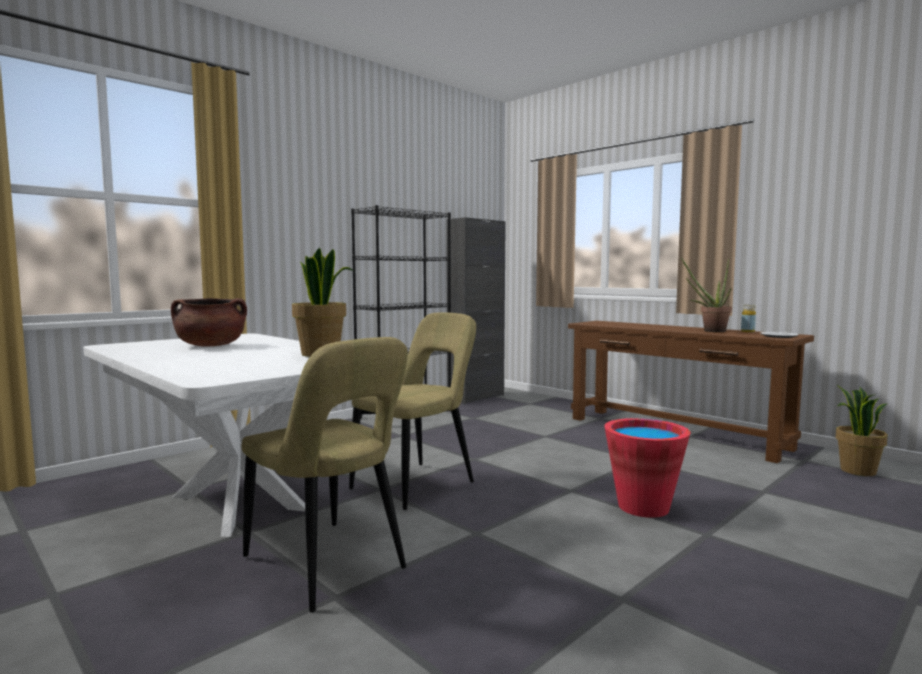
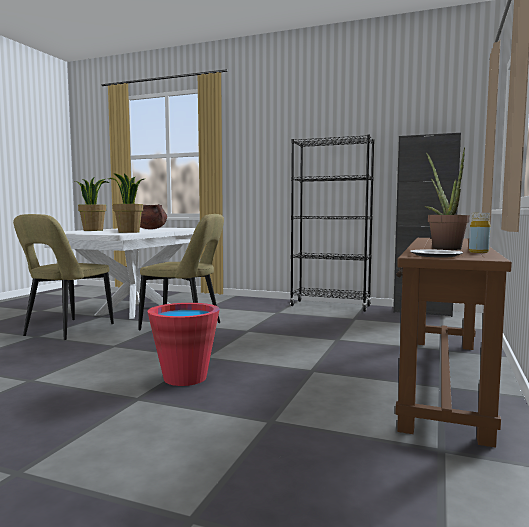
camera: 65 degrees right, 0 degrees up
(857, 471) = (443, 488): potted plant -> potted plant (93, 230)

